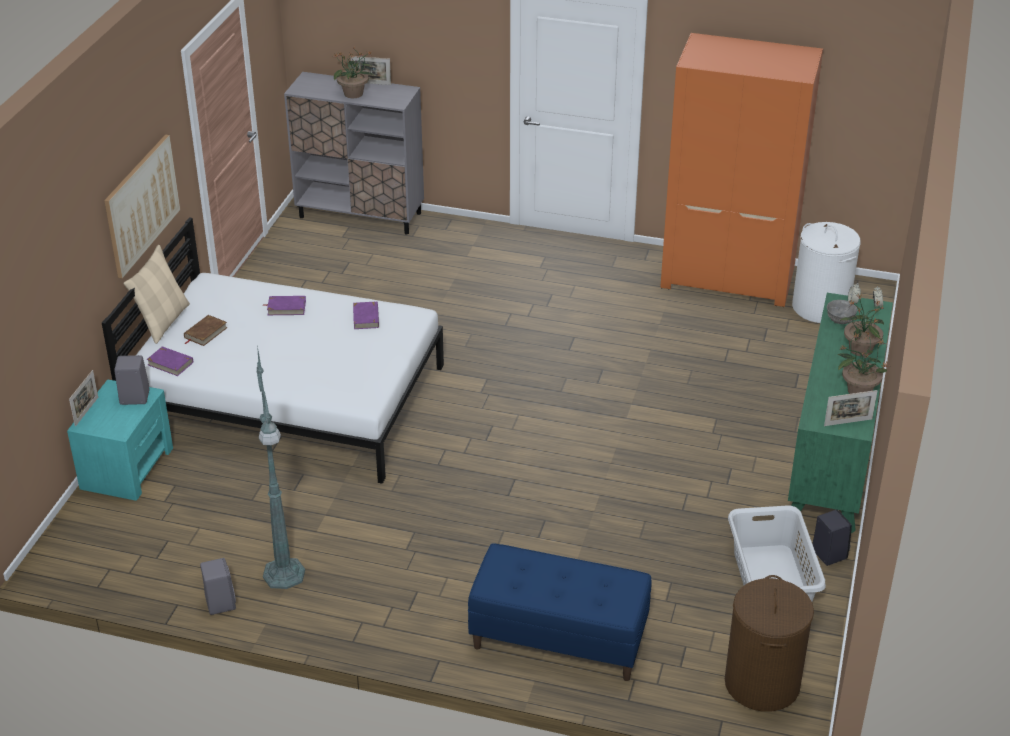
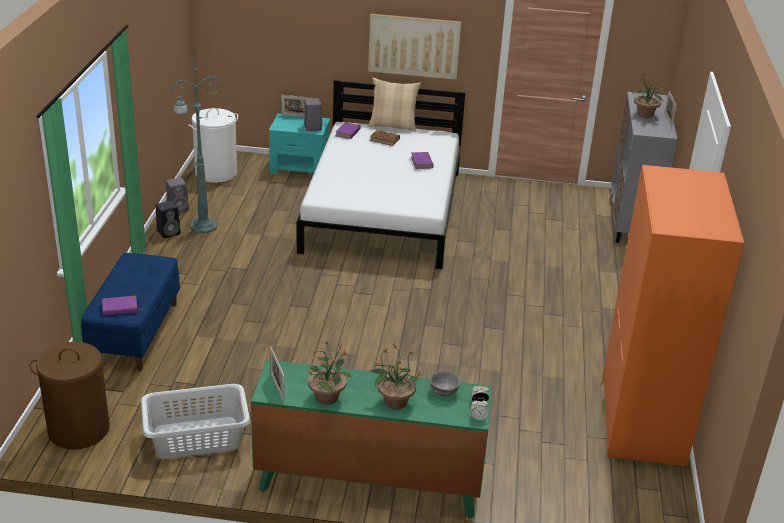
camera: 80 degrees right, 5 degrees down
(366, 317) = (420, 191): purple book -> purple book (120, 308)
(820, 307) = (619, 484): white laundry basket -> white laundry basket (216, 173)
(828, 553) = (230, 473): black speaker -> black speaker (169, 232)

